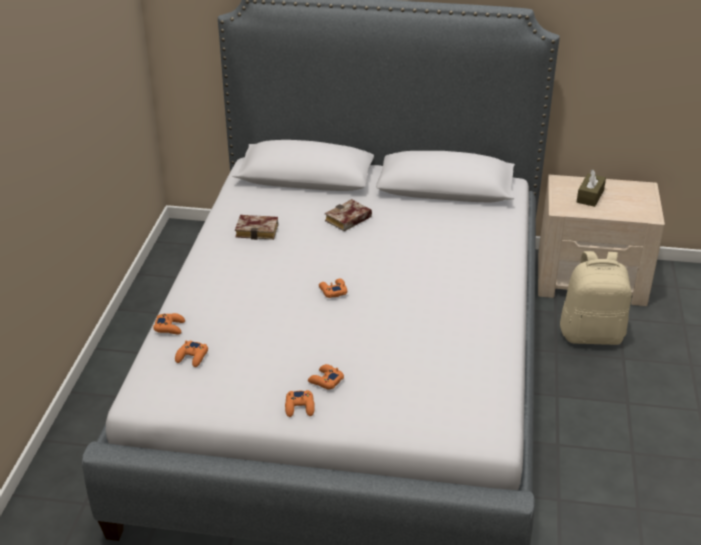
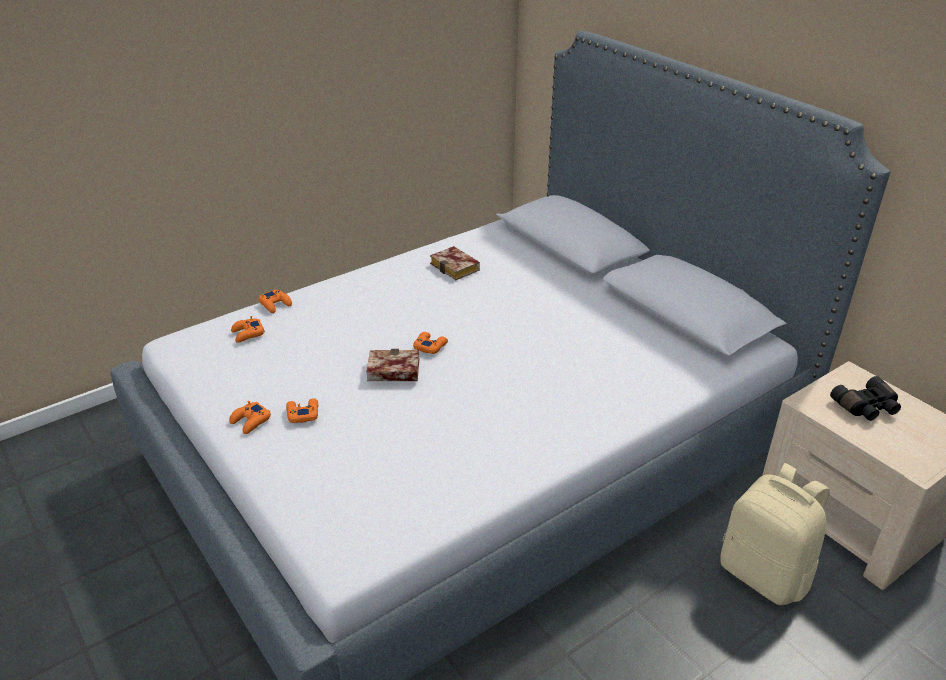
camera: 45 degrees right, 0 degrees up
(348, 220) = (542, 296): book -> book (391, 372)
(590, 196) = (866, 408): brown tissue box -> black binoculars

